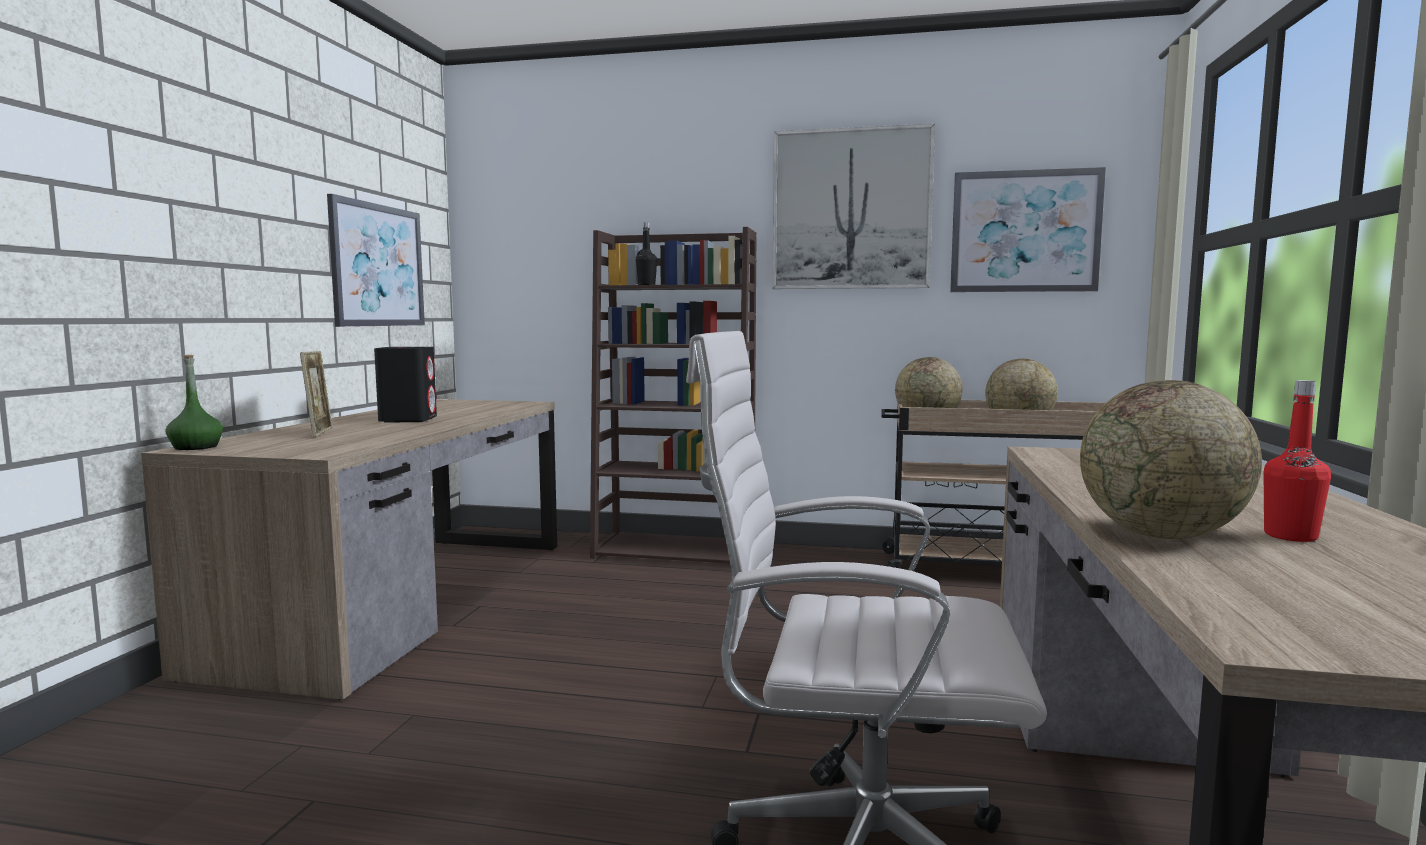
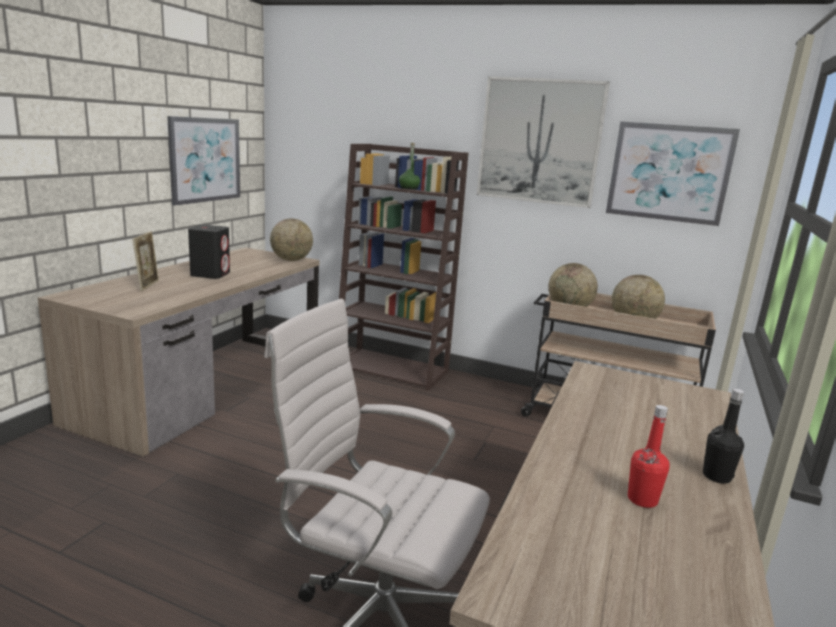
camera: 10 degrees right, 10 degrees up
(196, 447) = (69, 295): green bottle -> green bottle (409, 188)
(646, 285) = (385, 186): black bottle -> black bottle (716, 476)
(1161, 535) = (557, 484): globe -> globe (291, 260)

